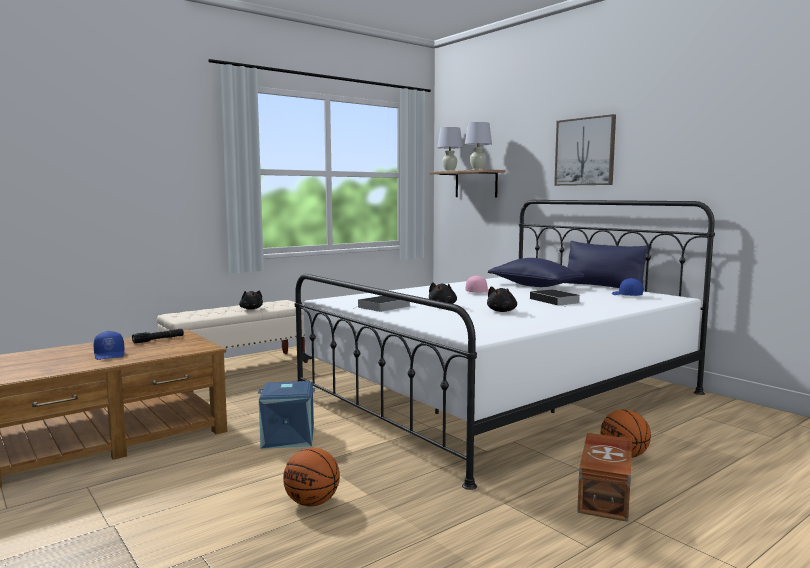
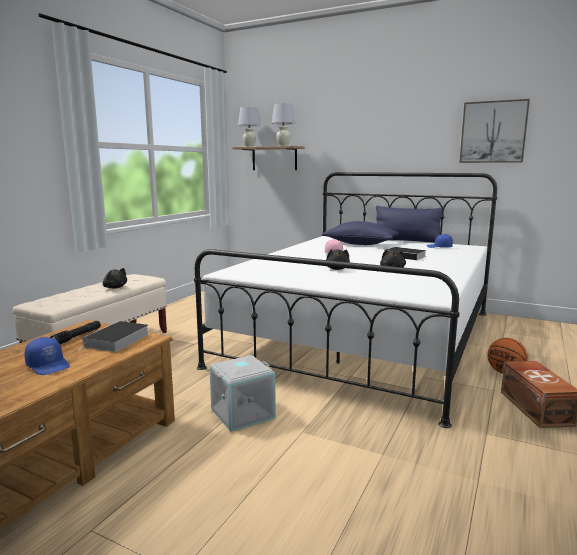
camera: 25 degrees left, 5 degrees up
(288, 437) = (242, 413): blue storage box -> grey storage box
(312, 502) = (348, 477): basketball -> none
(384, 307) = (292, 275): book -> book (116, 341)
(585, 151) = (383, 132): picture -> picture (493, 132)

